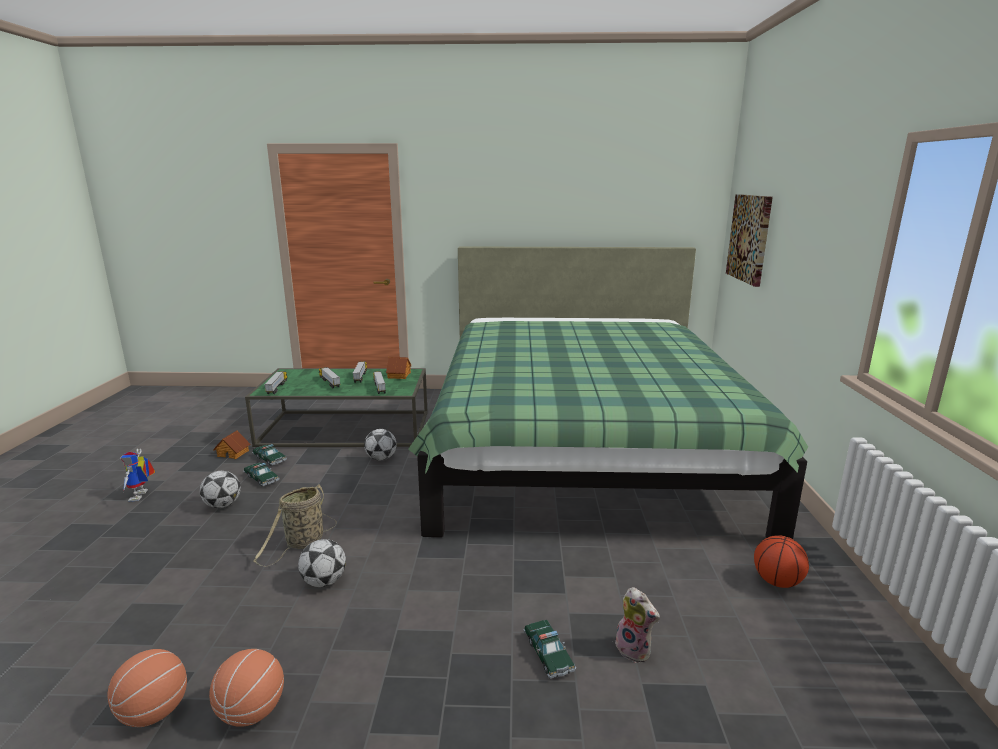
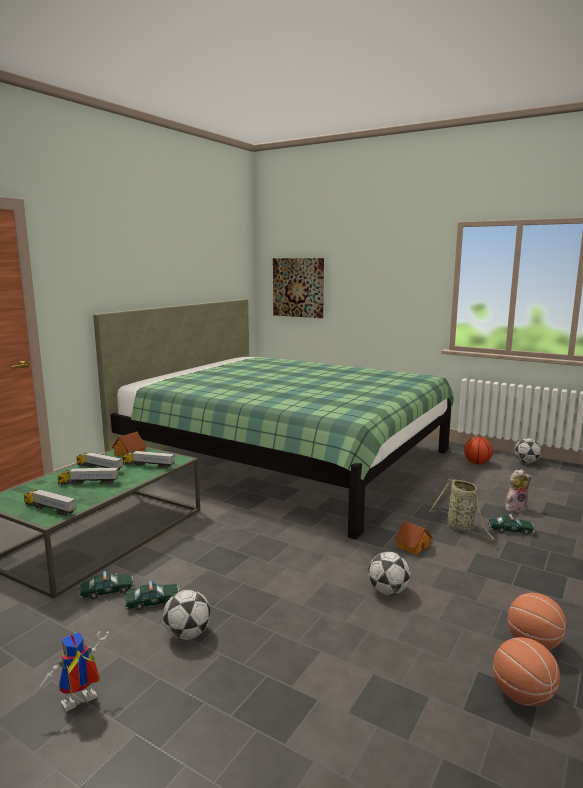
camera: 60 degrees left, 5 degrees down
(141, 496) = (77, 705): toy robot -> toy robot turned 120 degrees clockwise
(233, 453) = (48, 616): toy house -> toy house (412, 546)
(303, 543) = (319, 593): basket -> basket (461, 528)
(381, 458) = (199, 530): football -> football (526, 462)

